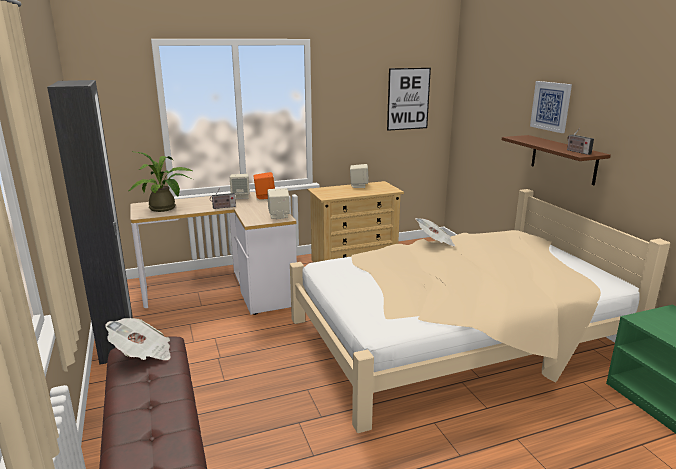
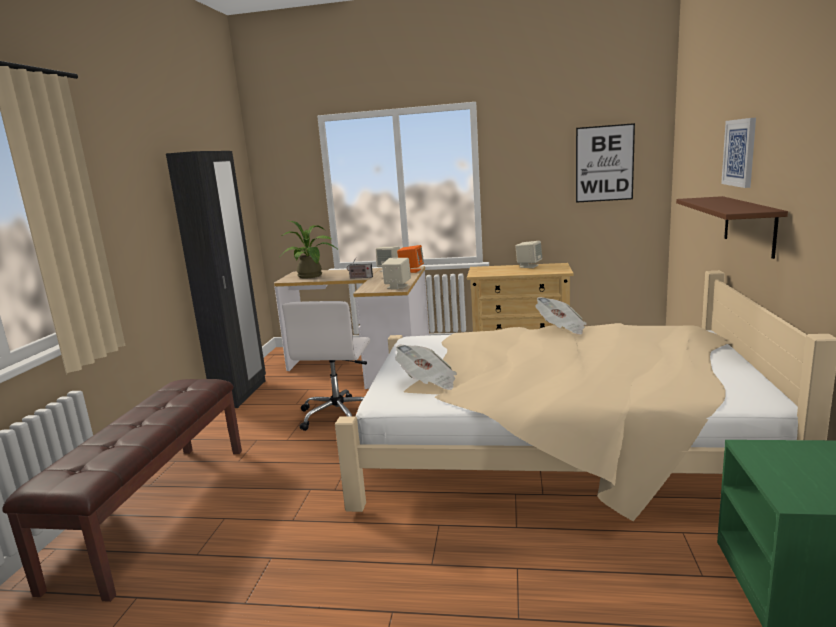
camera: 30 degrees right, 5 degrees down
(143, 354) = (182, 387): newspaper -> newspaper (428, 382)
(250, 345) = (339, 415): none -> white office chair
(577, 152) = (740, 209): radio -> none

